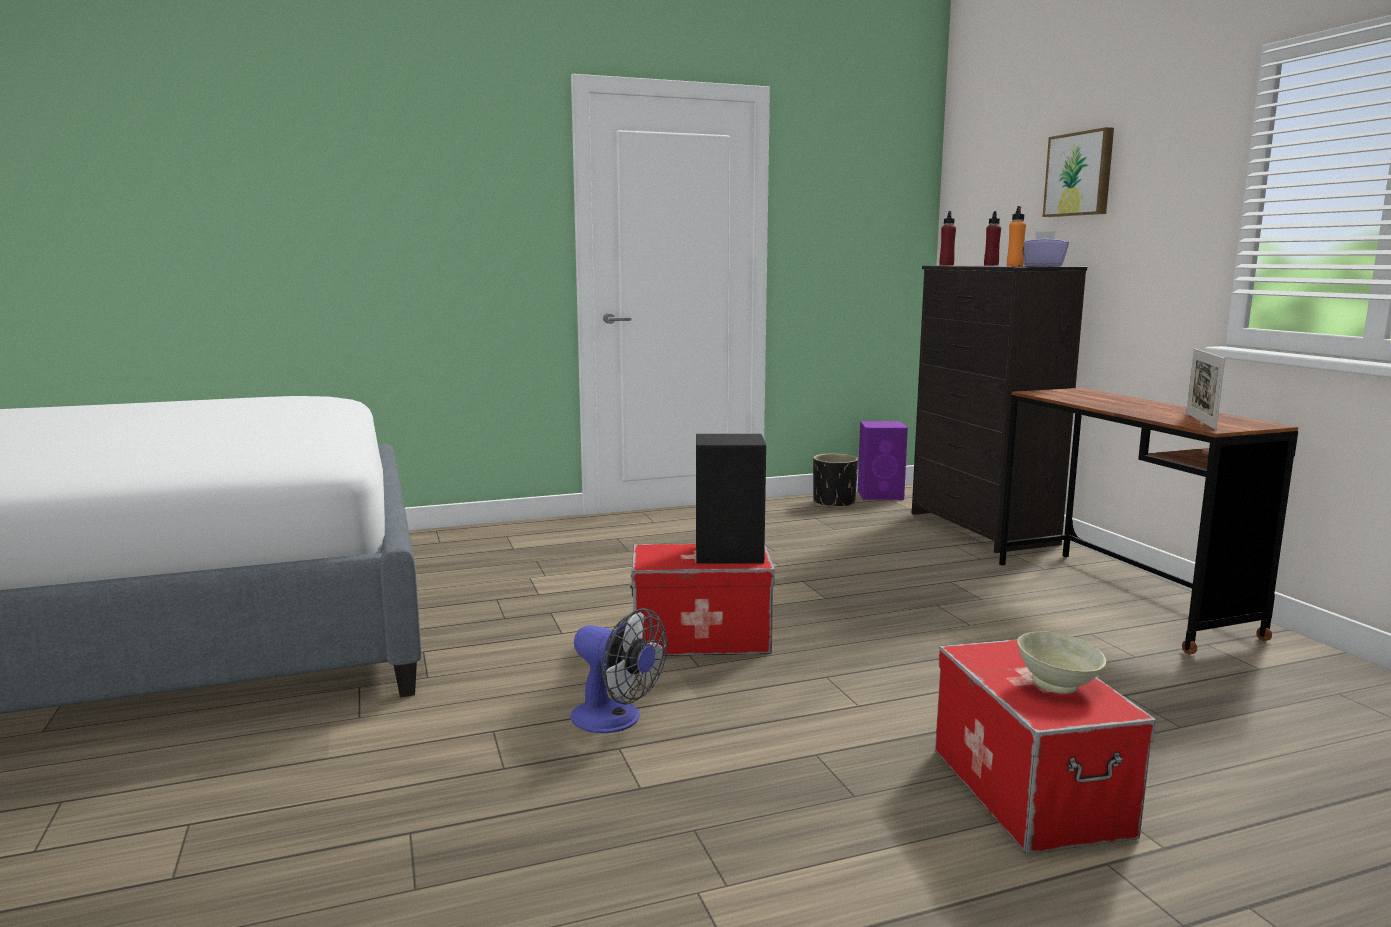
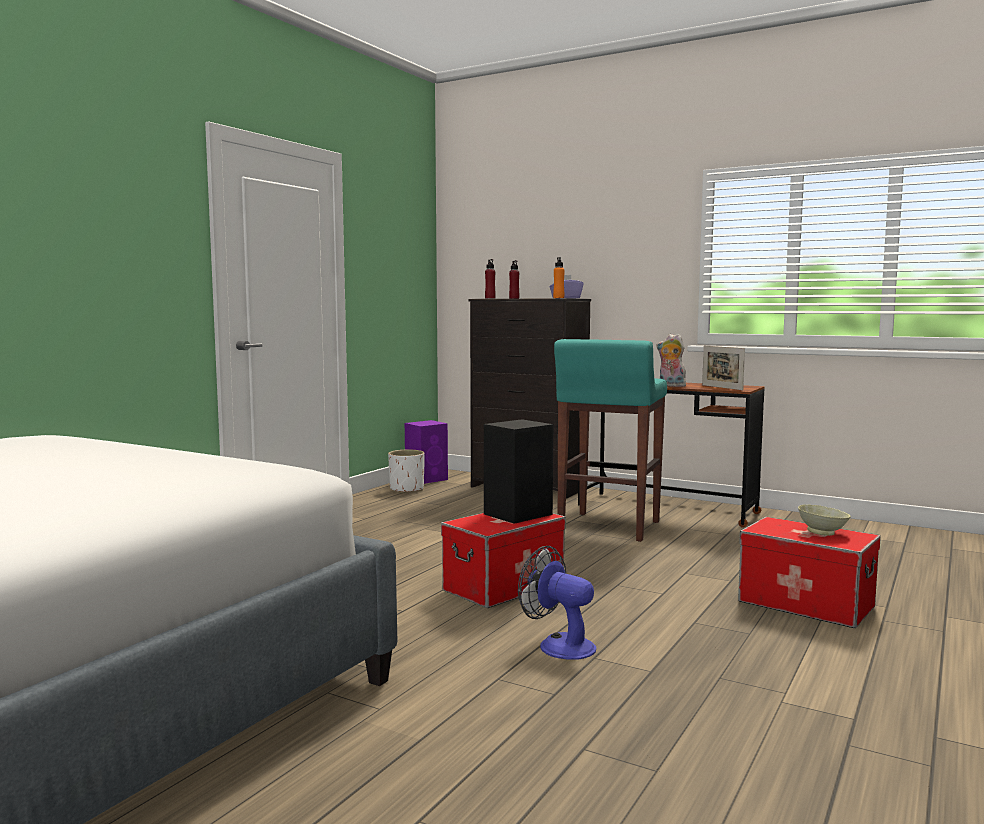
camera: 40 degrees left, 5 degrees down
(616, 720) = (558, 645): fan -> fan turned 135 degrees counterclockwise
(834, 503) = (407, 489): black planter -> white planter
(975, 602) = (608, 527): none -> turquoise stool
(1080, 174) = (573, 238): picture -> none
(1124, 409) = (670, 386): none -> plush toy

